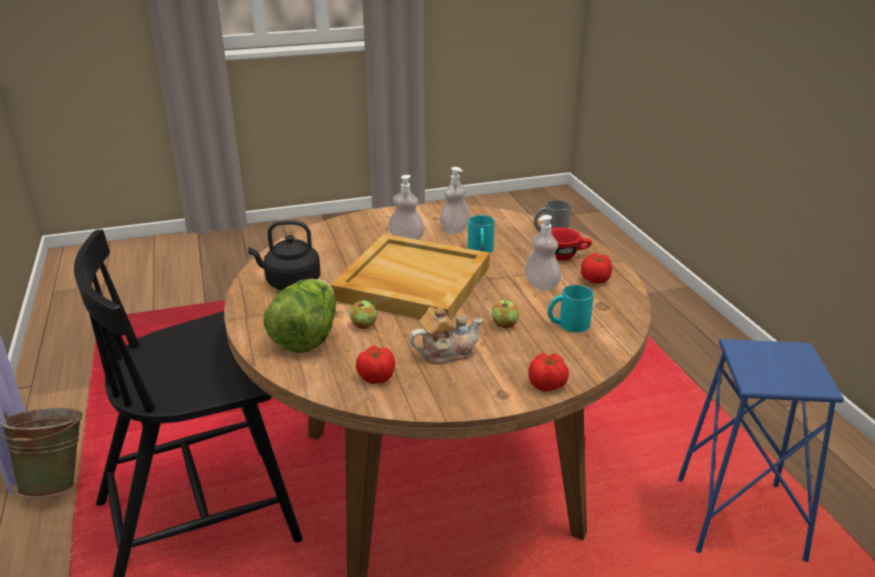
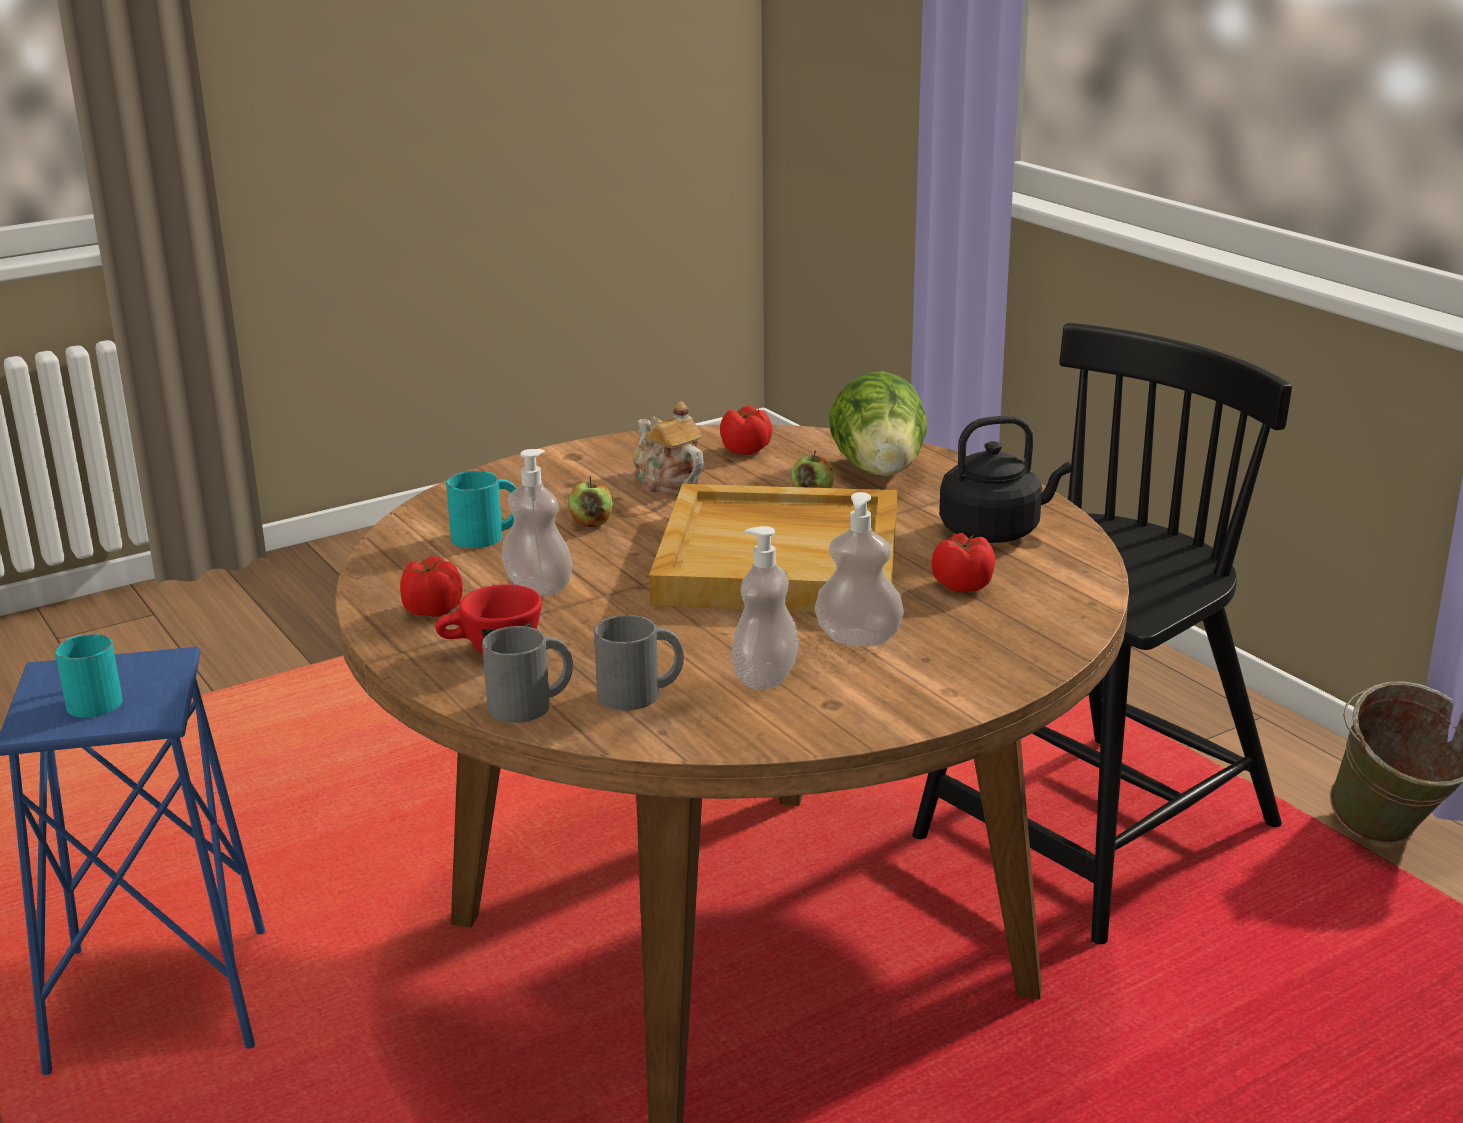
camera: 165 degrees right, 5 degrees down
(446, 352) = (667, 482): teapot -> teapot turned 90 degrees clockwise
(480, 251) = (681, 635): turquoise mug -> turquoise mug (95, 698)
(506, 231) = (641, 693): none -> grey mug
(547, 385) = (515, 470): tomato -> tomato (961, 585)

